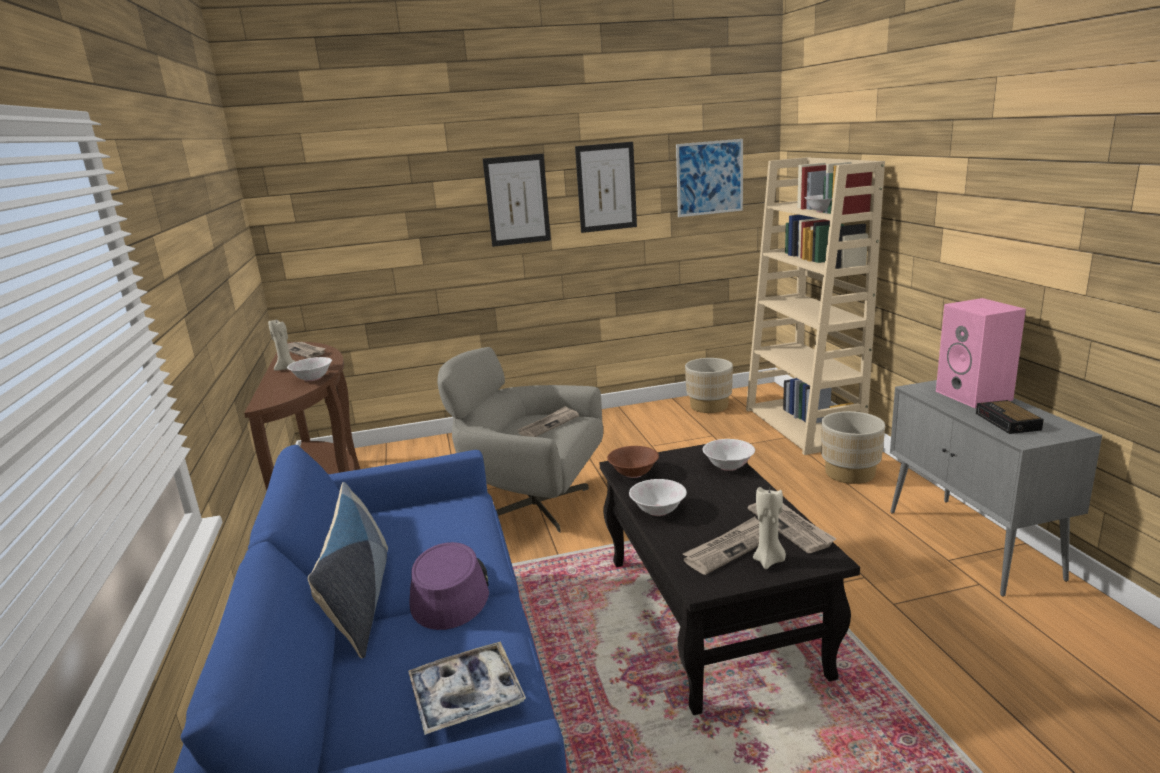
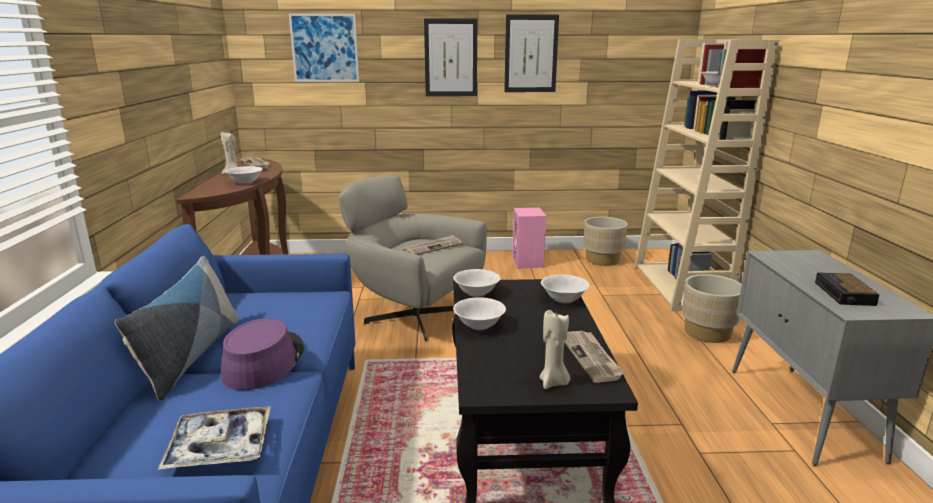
camera: 10 degrees right, 0 degrees up
(633, 473) = (476, 293): brown bowl -> white bowl
(709, 178) = (627, 54): picture -> picture (324, 48)
(729, 548) = (524, 366): newspaper -> none
(975, 396) = (824, 268): pink speaker -> pink speaker (528, 263)

